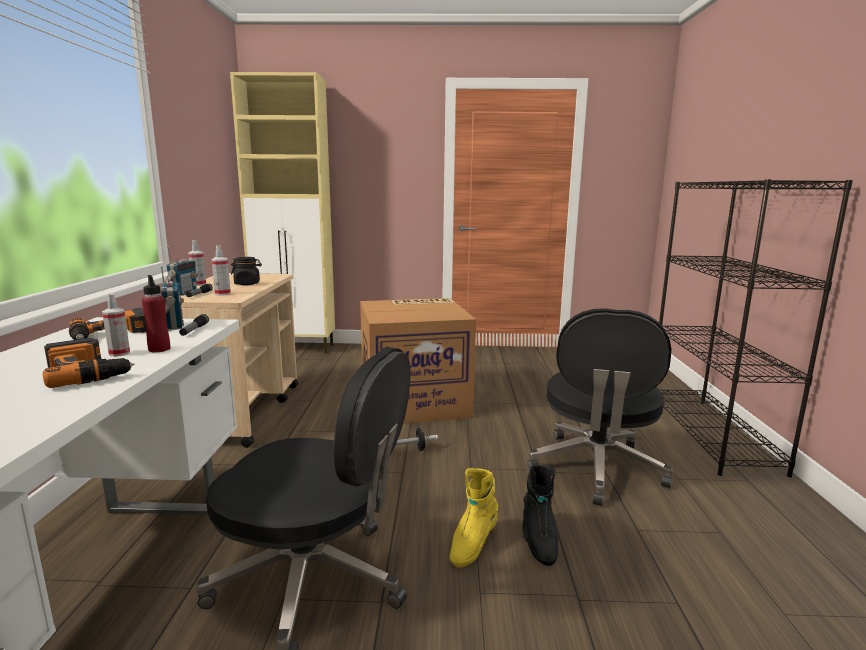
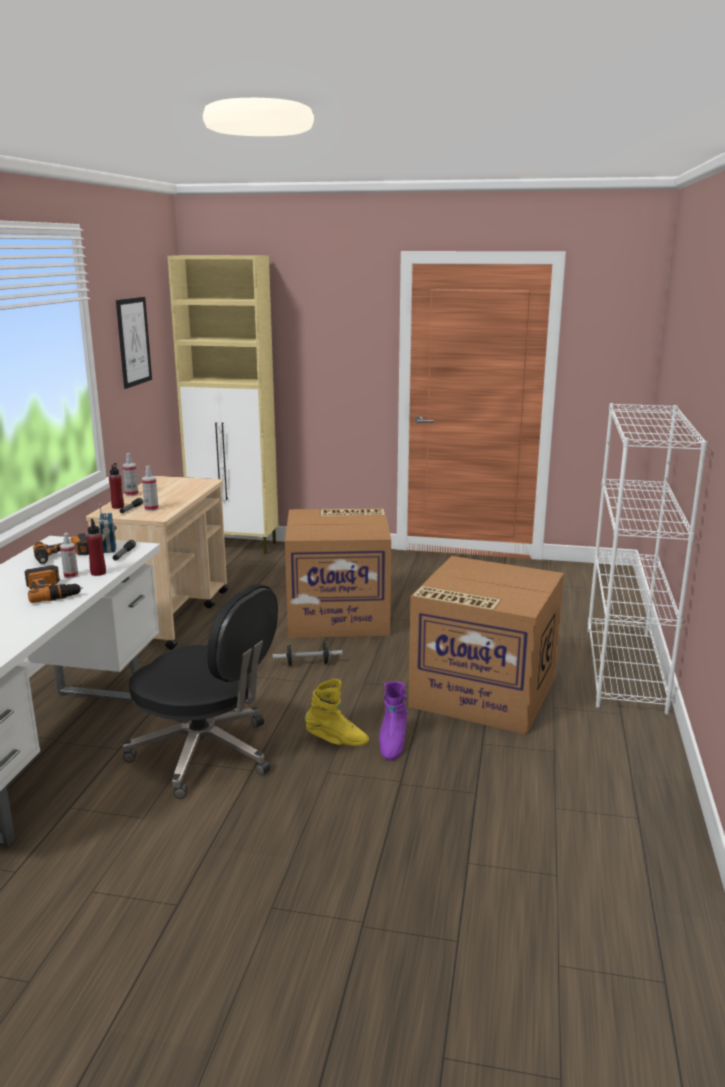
camera: 10 degrees right, 5 degrees up
(183, 293) = (118, 507): radio -> red bottle
(198, 142) = (133, 341): none -> picture
(247, 284) = (176, 494): black jar -> none
(472, 544) = (336, 741): yellow boot -> yellow boot turned 120 degrees counterclockwise
(538, 540) = (392, 743): black boot -> purple boot
(596, 469) = (481, 692): black office chair -> cardboard box
(711, 434) = (625, 669): black bookcase -> white bookcase

